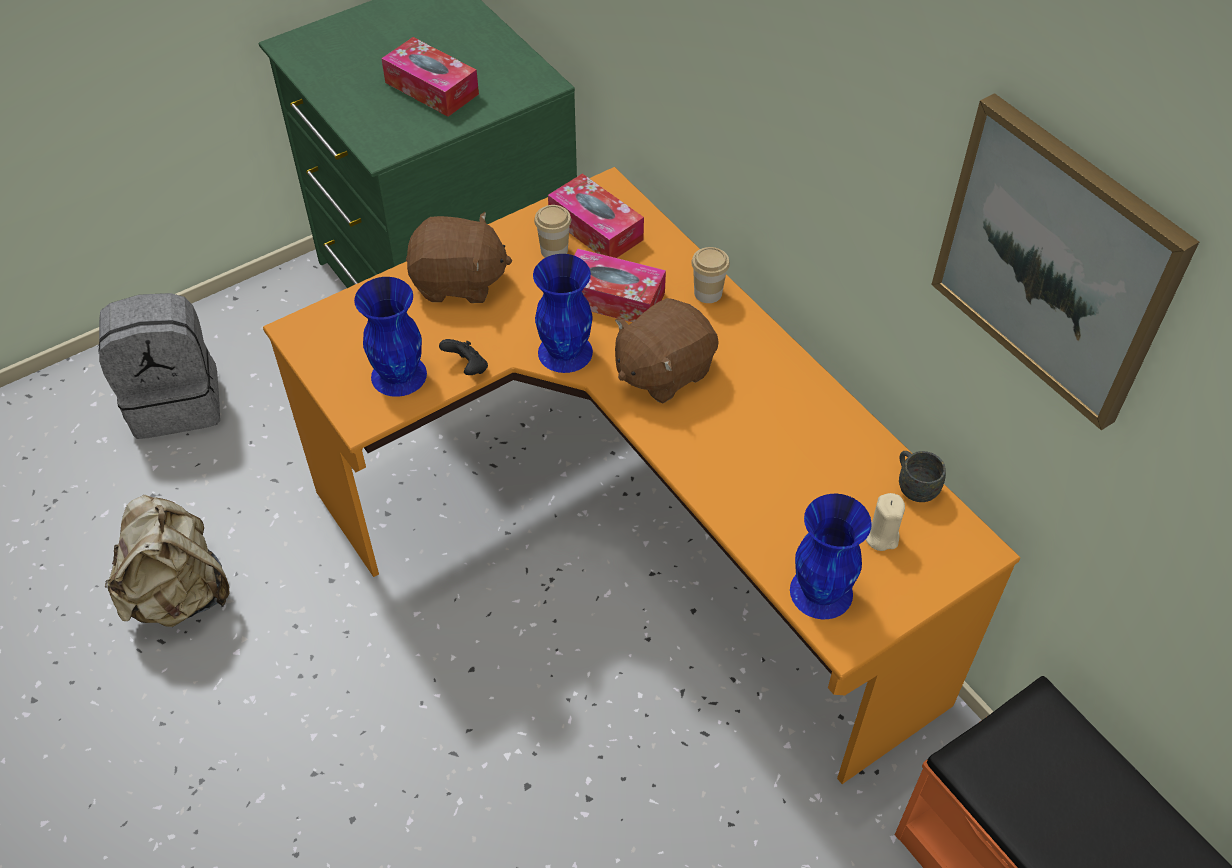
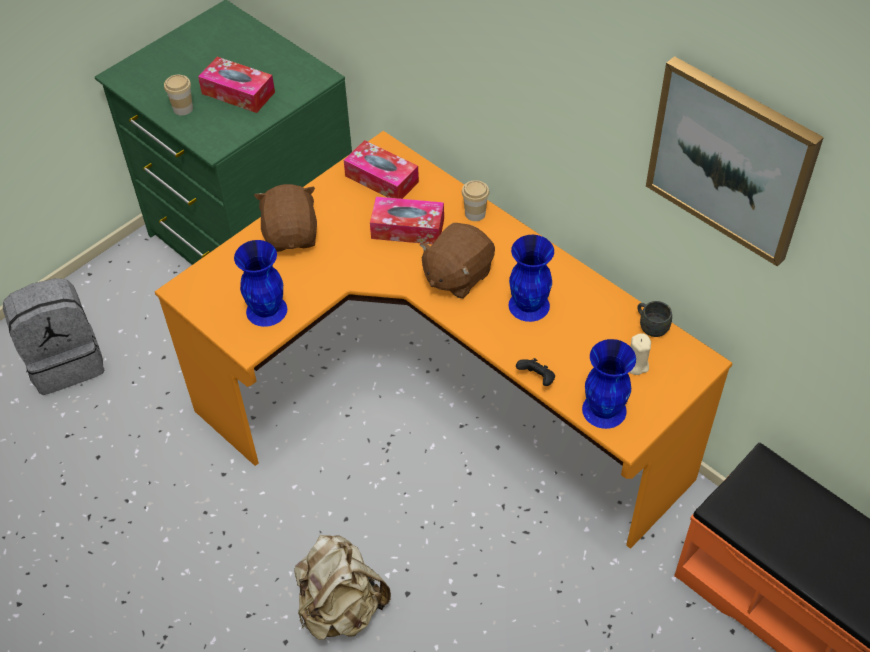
camera: 10 degrees left, 0 degrees up
(179, 595) = (109, 506): beige backpack -> beige backpack (341, 607)
(458, 282) = (291, 235): brown plush toy -> brown plush toy turned 90 degrees counterclockwise
(467, 368) = (315, 296): black game controller -> black game controller (537, 379)
(554, 250) = (355, 200): cup -> cup (183, 108)
(566, 352) = (384, 273): blue vase -> blue vase (530, 305)

